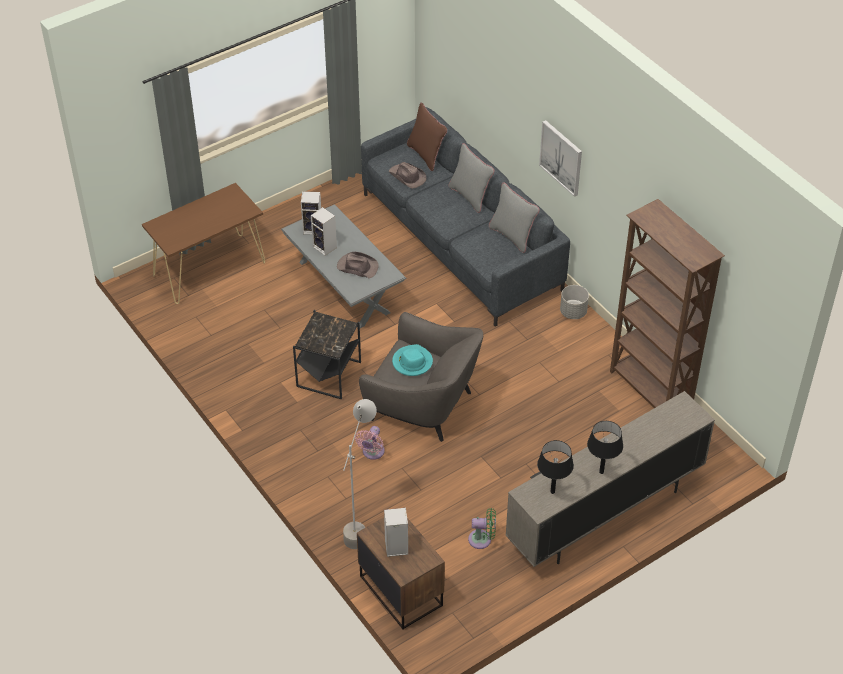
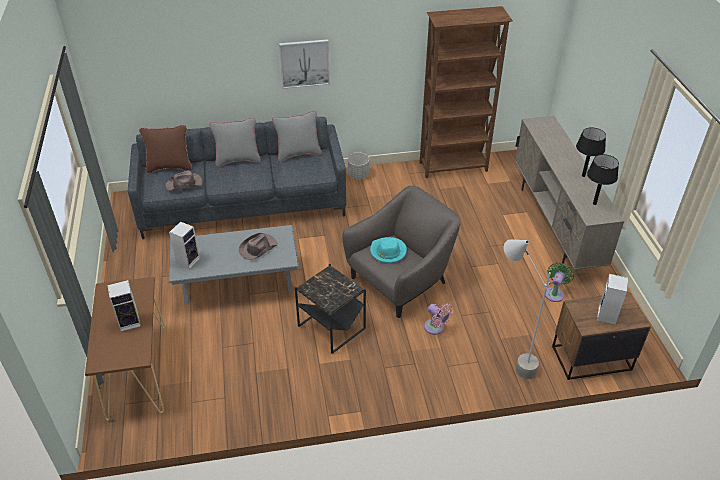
camera: 65 degrees left, 5 degrees down
(325, 247) = (218, 260): speaker -> speaker (130, 321)

